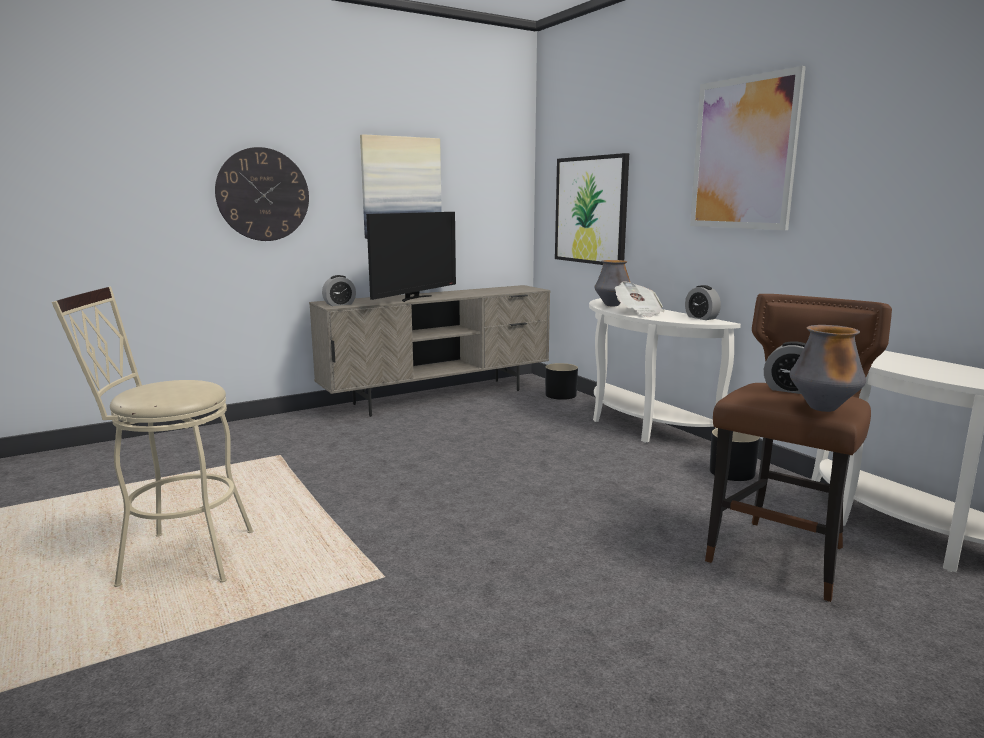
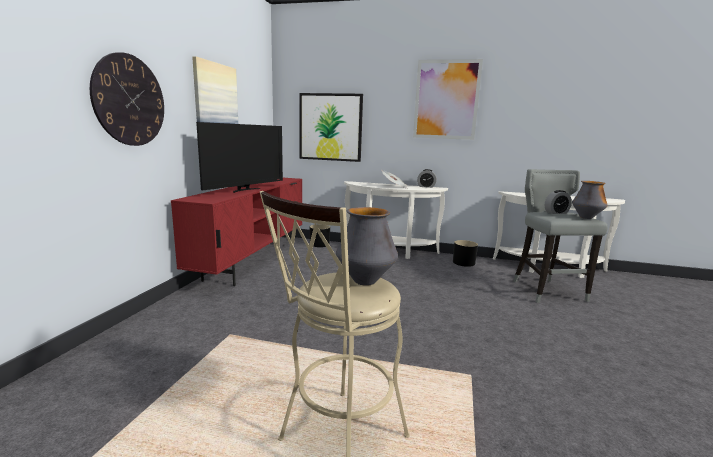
camera: 45 degrees left, 0 degrees up
(339, 304) = (208, 199): alarm clock -> none
(414, 298) = (245, 190): television -> television turned 45 degrees clockwise
(440, 397) = (253, 261): beige tv stand -> red tv stand
(612, 305) = (367, 184): vase -> vase (365, 281)
(781, 556) = (546, 291): brown stool -> grey stool

